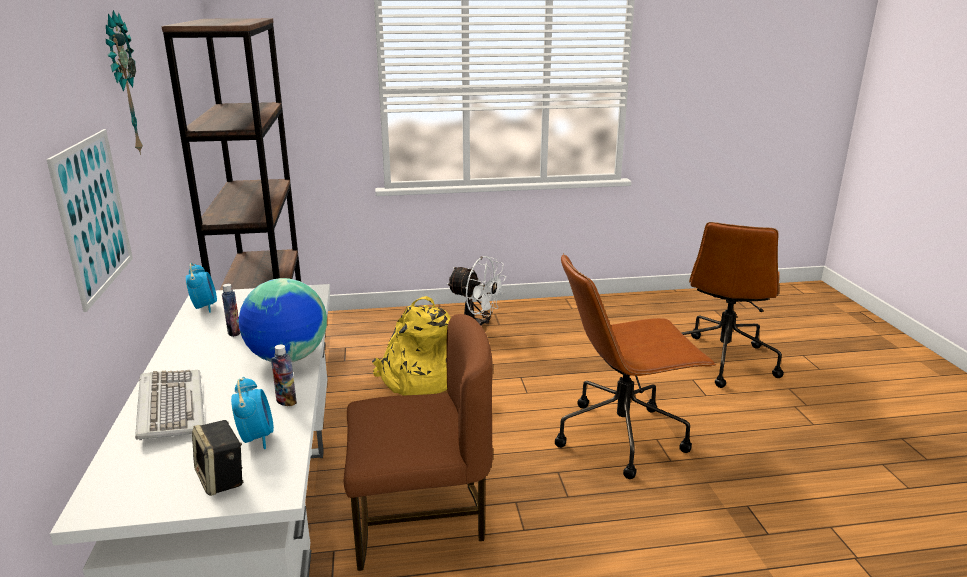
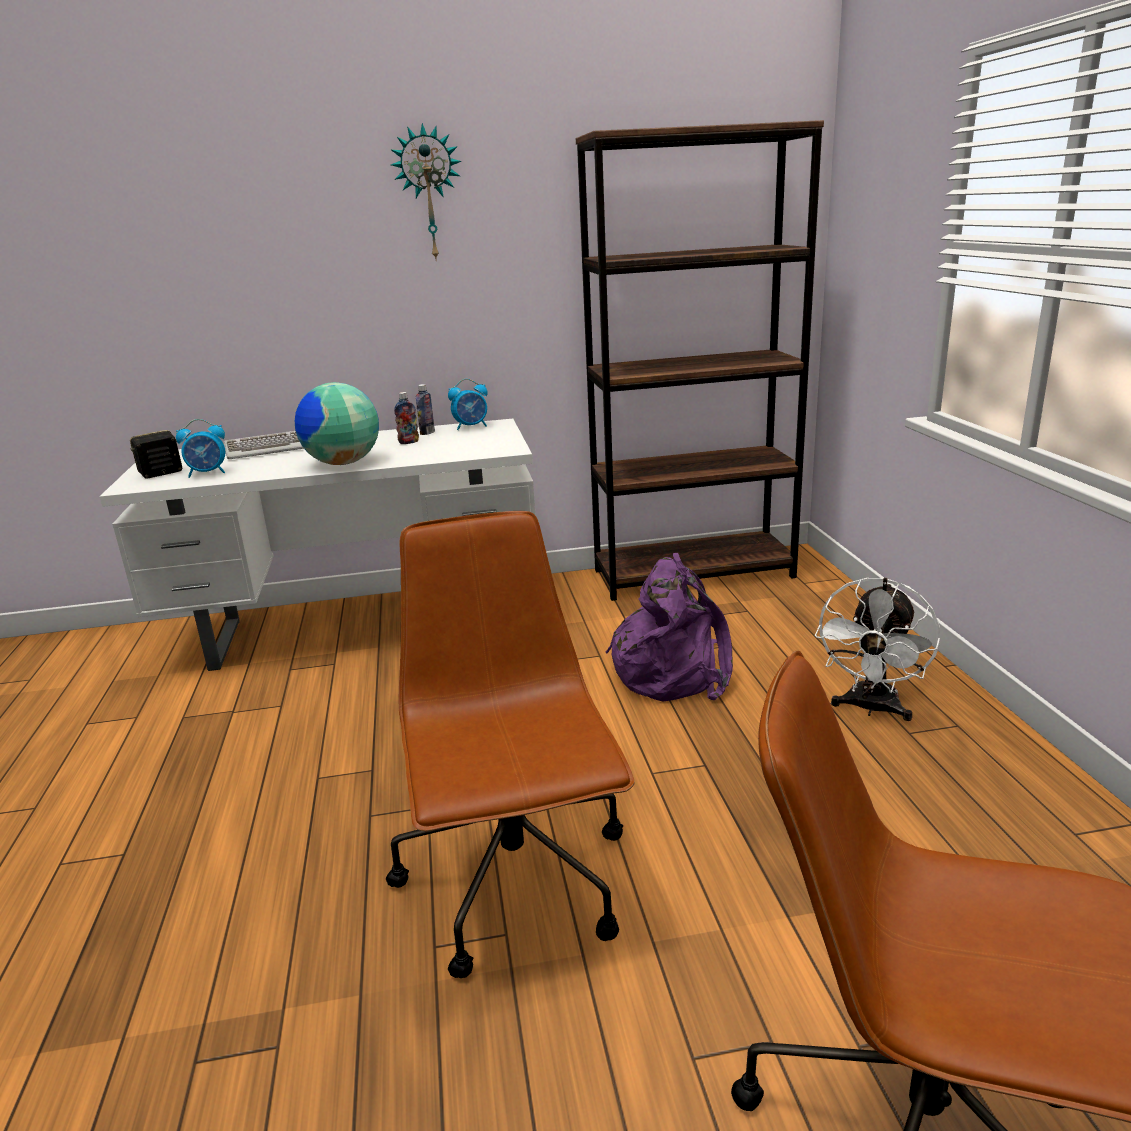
camera: 90 degrees right, 0 degrees up
(93, 215) = (318, 292): picture -> none
(286, 401) = (259, 473): bottle -> bottle (427, 433)
(417, 379) = (673, 672): yellow backpack -> purple backpack
(419, 519) = (363, 704): brown chair -> none

